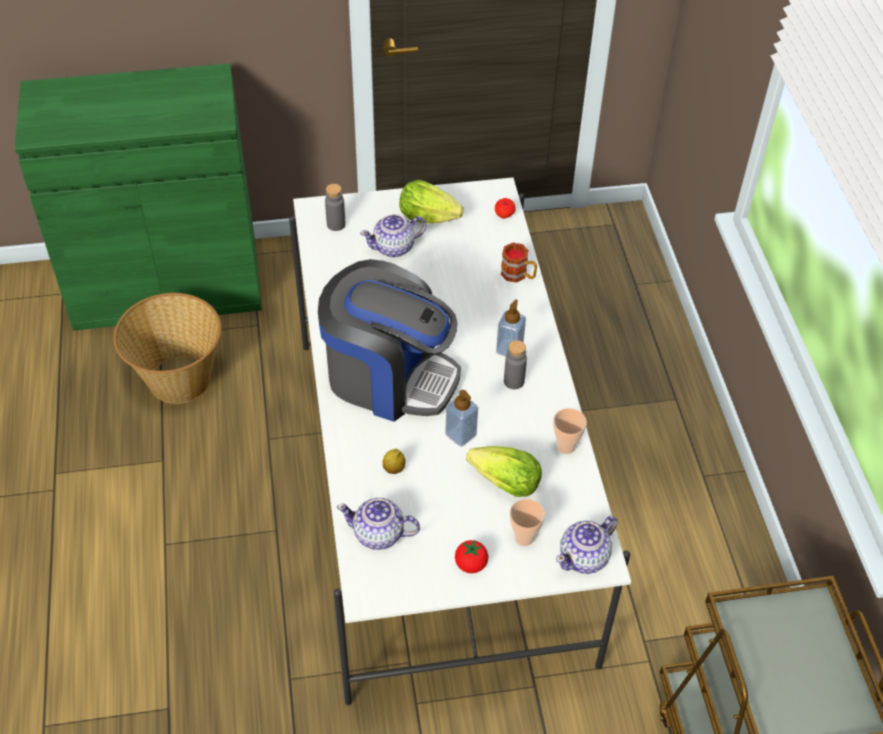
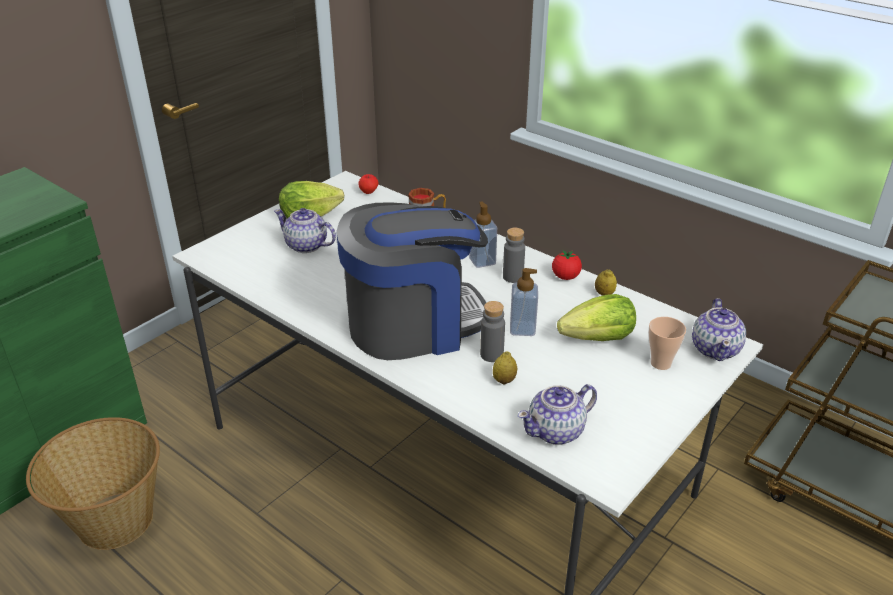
camera: 40 degrees left, 15 degrees down
(336, 224) = (235, 254): grey bottle -> grey bottle (491, 355)
(394, 247) = (306, 246): teapot -> teapot turned 90 degrees clockwise
(471, 564) = (652, 404): tomato -> tomato (565, 277)
(566, 446) = (604, 294): cup -> lemon

